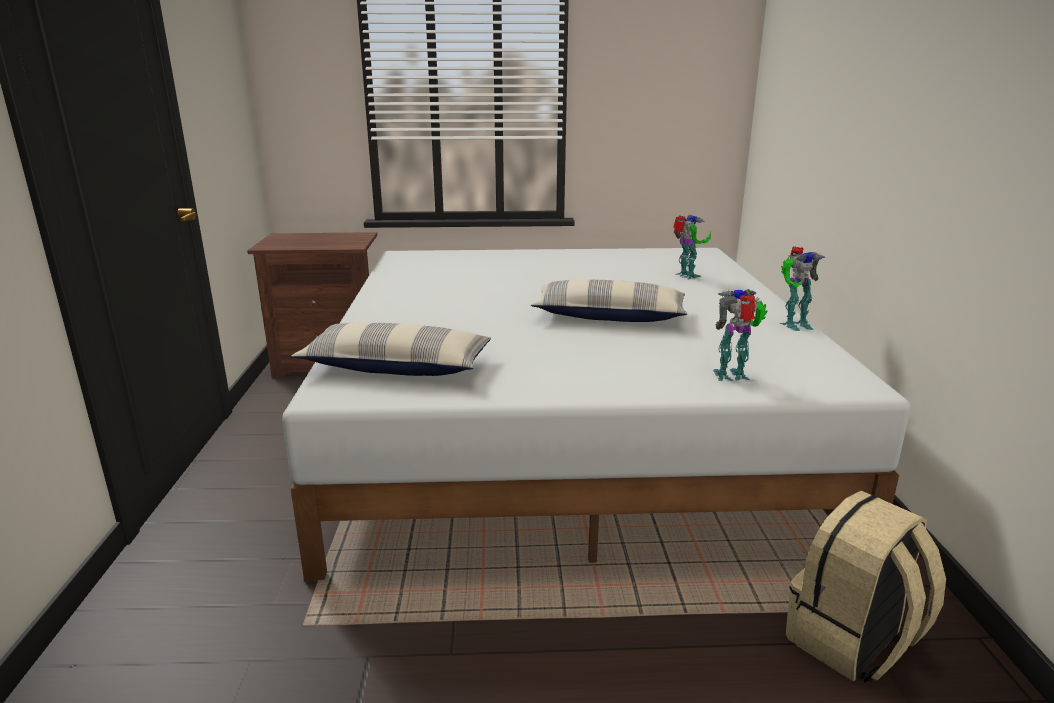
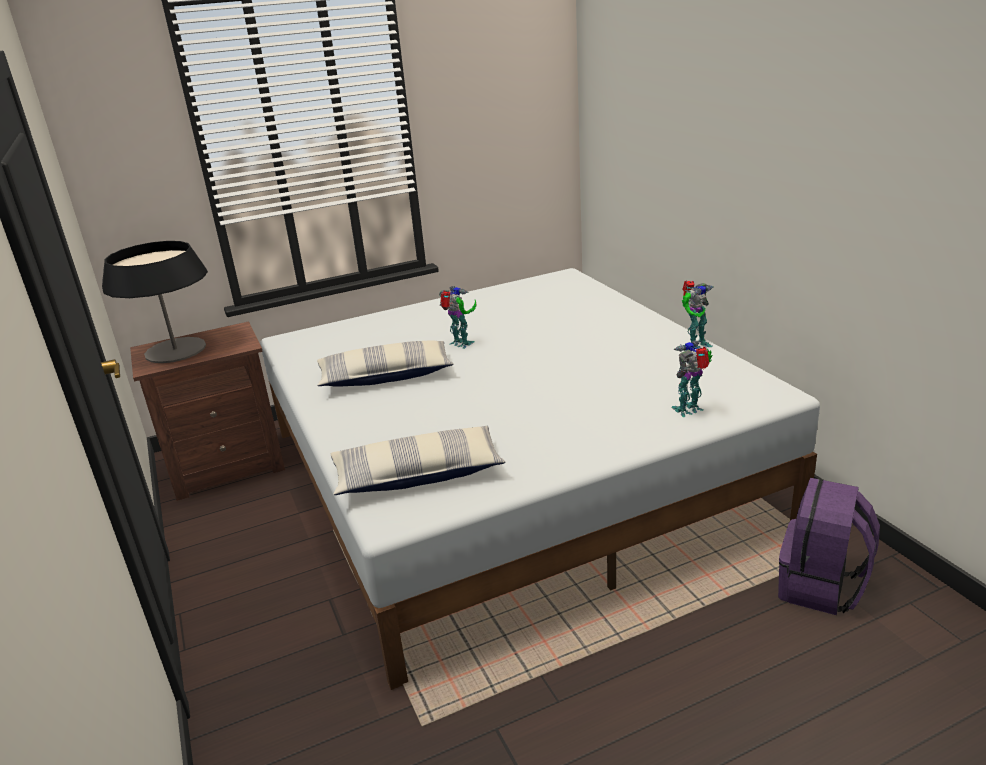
camera: 20 degrees left, 5 degrees up
(299, 240) = (175, 350): none -> table lamp
(609, 316) = (548, 371): pillow -> pillow (386, 376)
(686, 276) = (574, 309): toy robot -> toy robot (461, 344)
(852, 642) = (821, 587): beige backpack -> purple backpack

